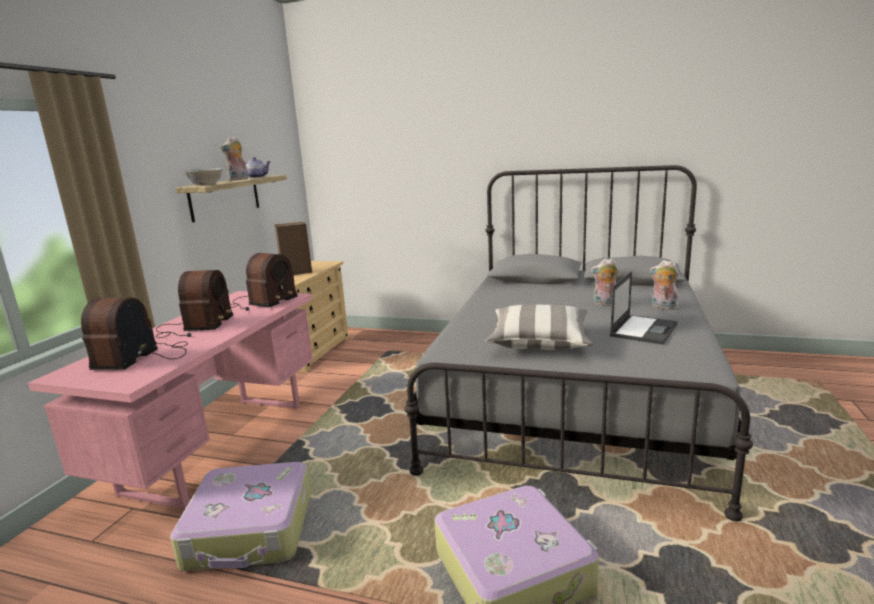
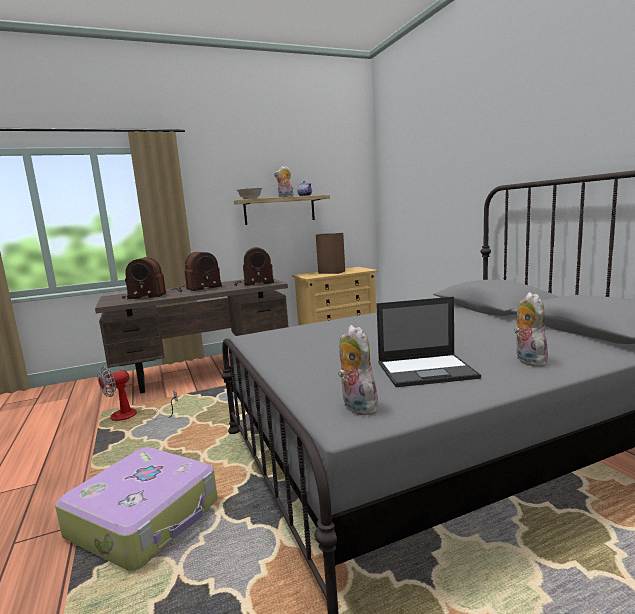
camera: 50 degrees right, 5 degrees down
(144, 357) = (144, 296): radio -> radio turned 150 degrees counterclockwise
(220, 444) = (205, 371): pink desk -> brown desk
(251, 530) = (132, 416): suitcase -> fan
(539, 342) = (317, 349): pillow -> none
(605, 304) = (474, 341): plush toy -> plush toy (356, 407)

